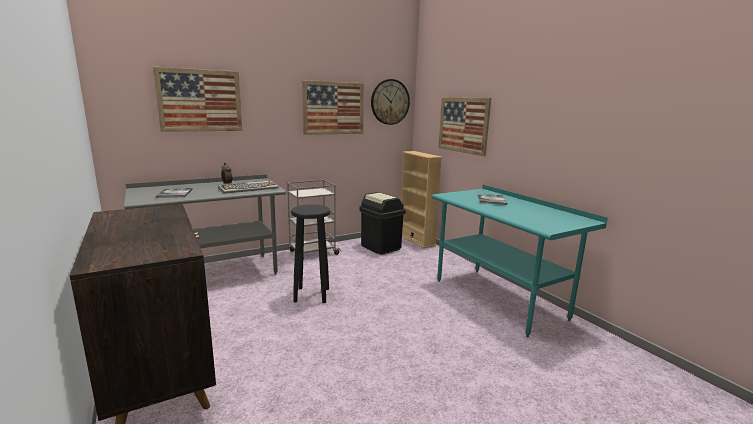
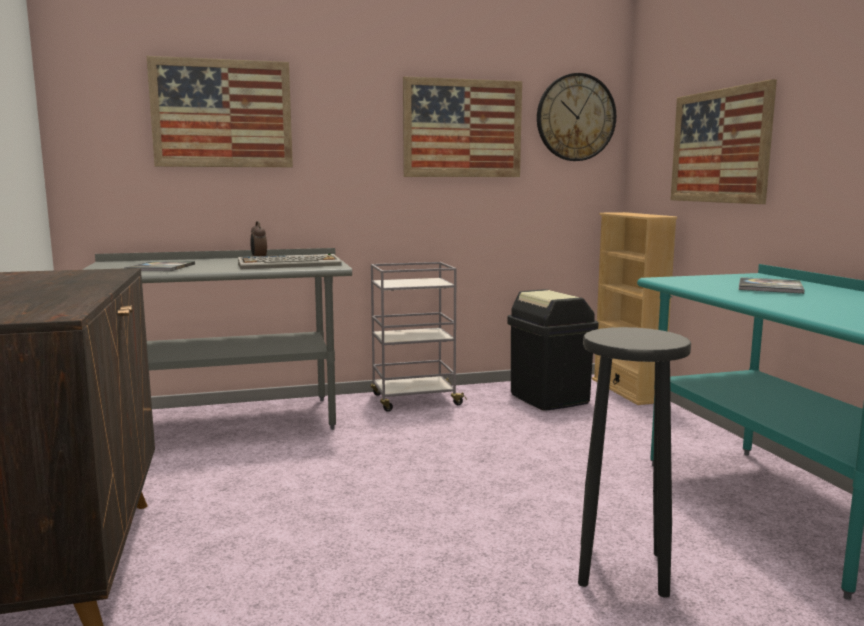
camera: 15 degrees right, 5 degrees down
(312, 294) = (384, 468): black stool -> black stool (622, 567)

